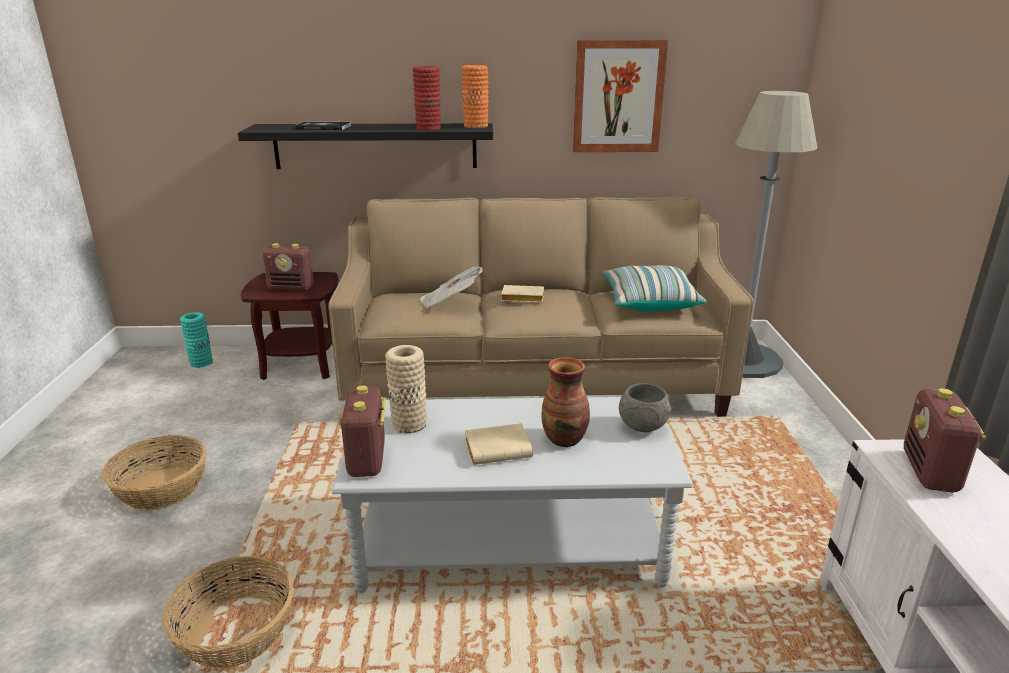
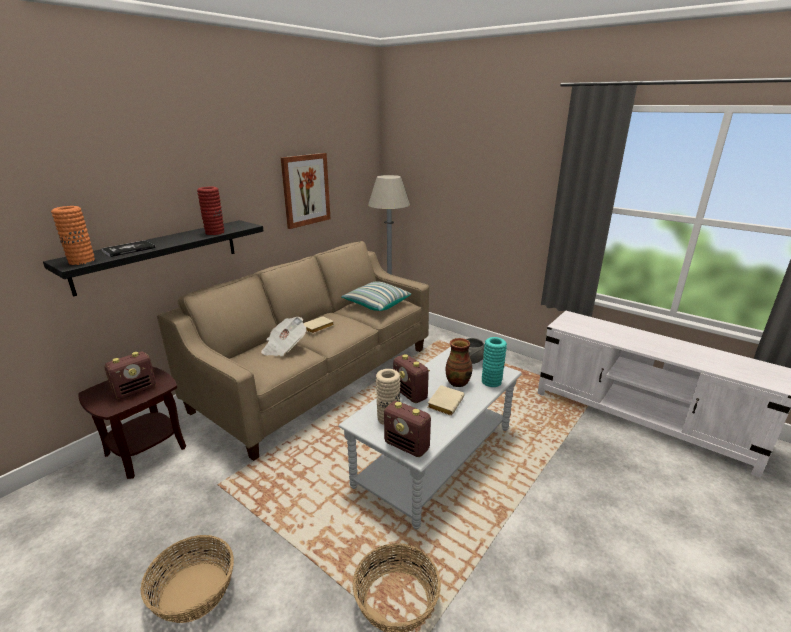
camera: 50 degrees left, 0 degrees up
(201, 362) = (41, 502): turquoise vase -> turquoise vase (491, 382)
(475, 126) = (239, 224): orange vase -> orange vase (81, 261)
(930, 472) = (579, 326): radio -> radio (410, 394)

